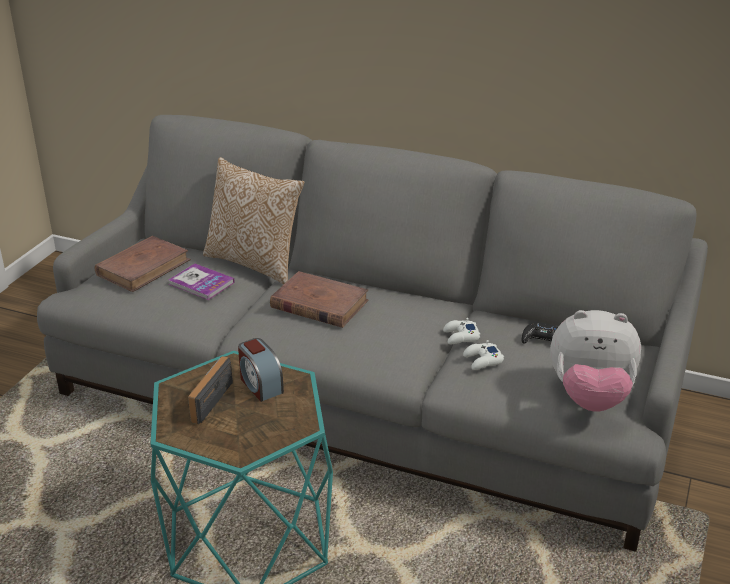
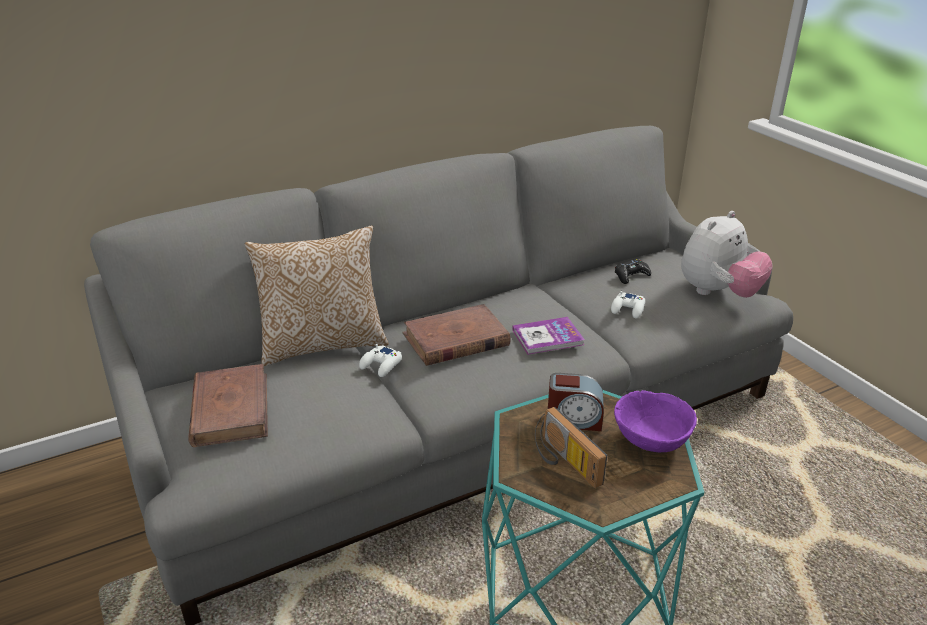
camera: 50 degrees left, 0 degrees up
(201, 283) = (319, 387): book -> book (547, 337)
(273, 427) = (650, 441): none -> purple bowl
(460, 336) = (582, 303): white game controller -> white game controller (381, 365)

